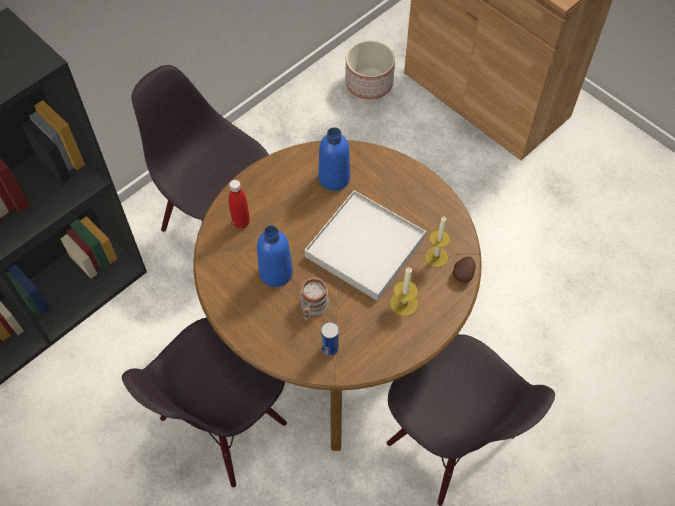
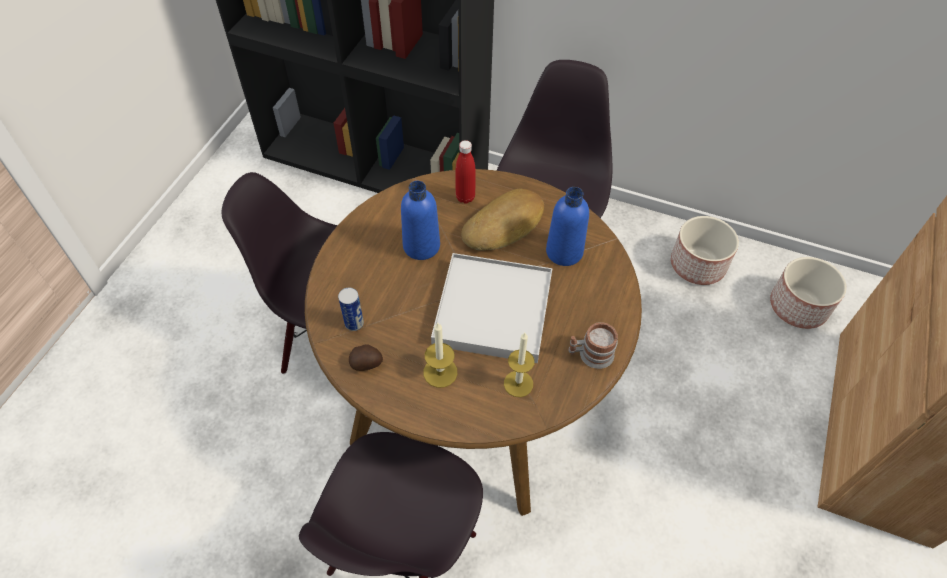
camera: 65 degrees right, 5 degrees down
(287, 206) = (505, 225): none -> bread
(298, 123) = (698, 265): none -> planter
(312, 307) = (396, 291): mug -> mug (590, 354)
(463, 273) = (511, 420): potato -> potato (367, 364)

